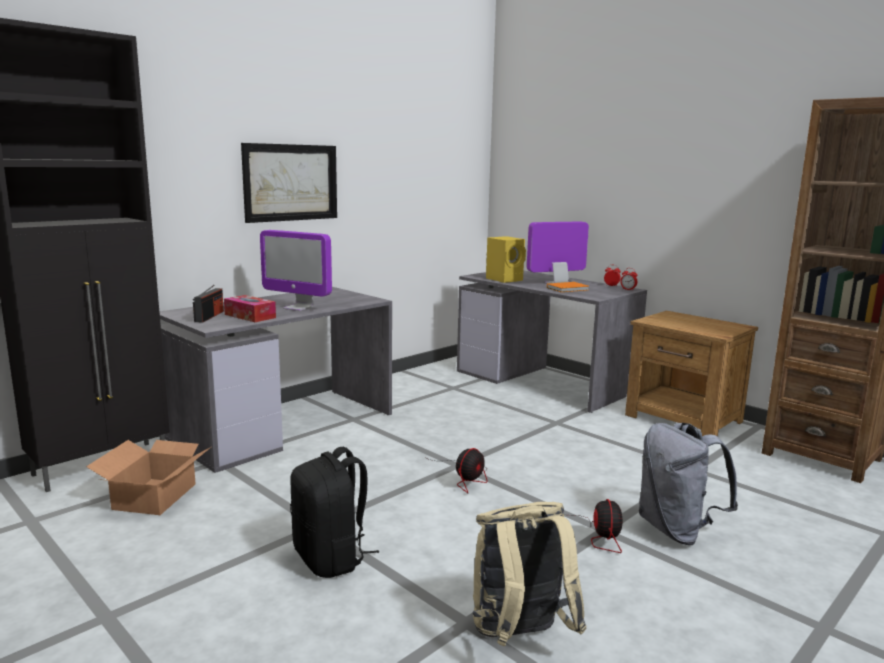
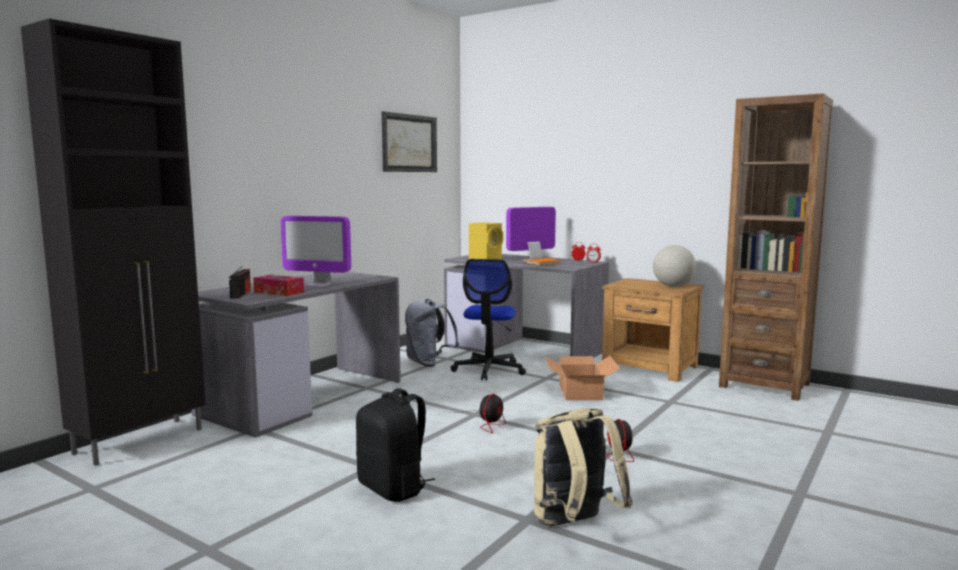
camera: 10 degrees left, 5 degrees down
(156, 496) = (208, 459): cardboard box -> cardboard box (581, 392)
(291, 182) = (299, 175): picture -> picture (409, 143)
(494, 406) = (489, 370): none -> office chair
(677, 530) = (671, 443): grey backpack -> grey backpack (428, 363)
(718, 326) = (673, 286): none -> globe

